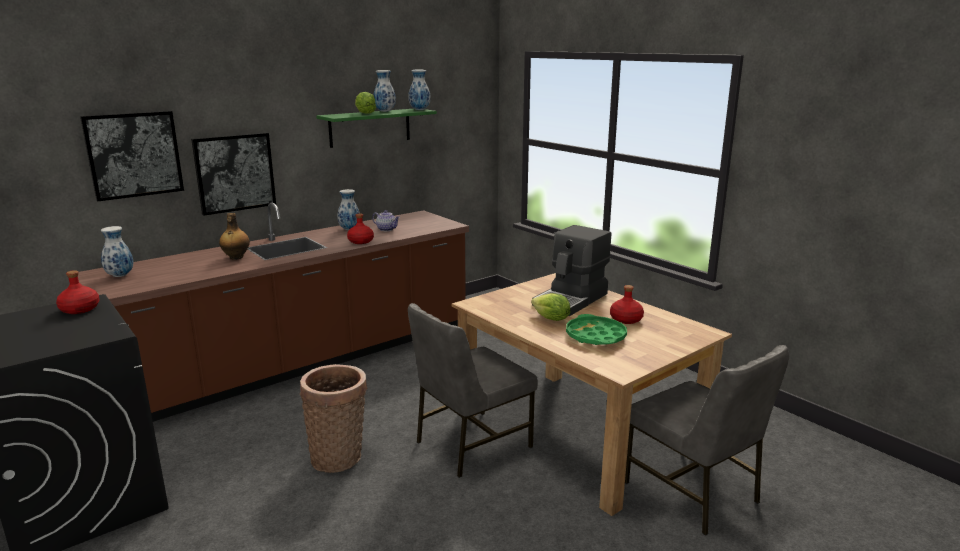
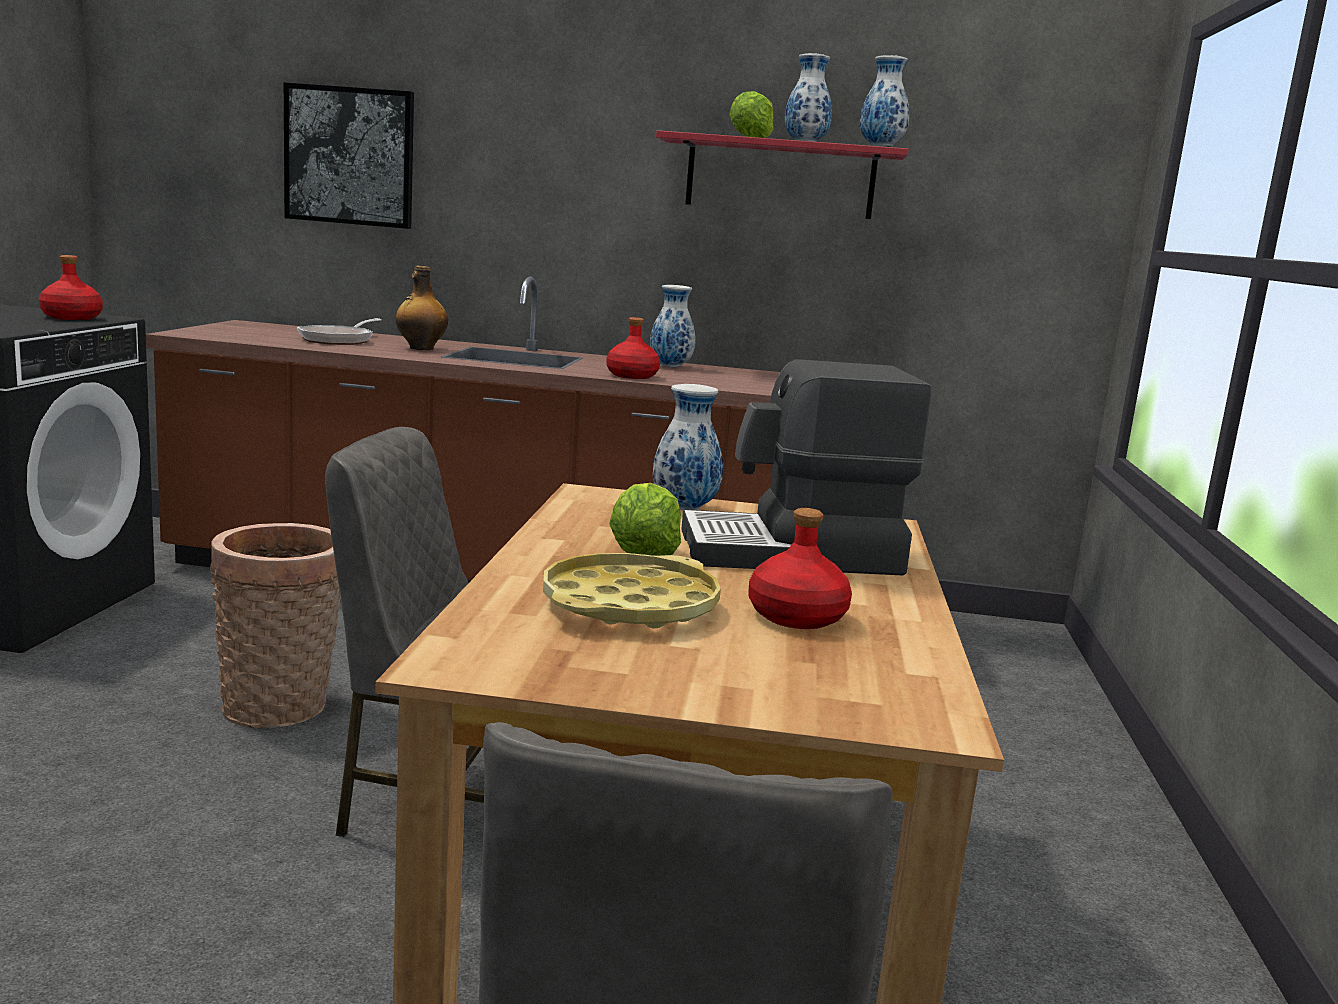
camera: 45 degrees right, 5 degrees down
(120, 276) = (258, 330): vase -> vase (684, 509)
(184, 267) = (339, 340): none -> frying pan
(234, 172) = (499, 217): picture -> none
(370, 127) = (780, 178): green shelf -> red shelf
(387, 229) = (725, 378): teapot -> none
(595, 336) = (629, 605): green tray -> yellow tray

